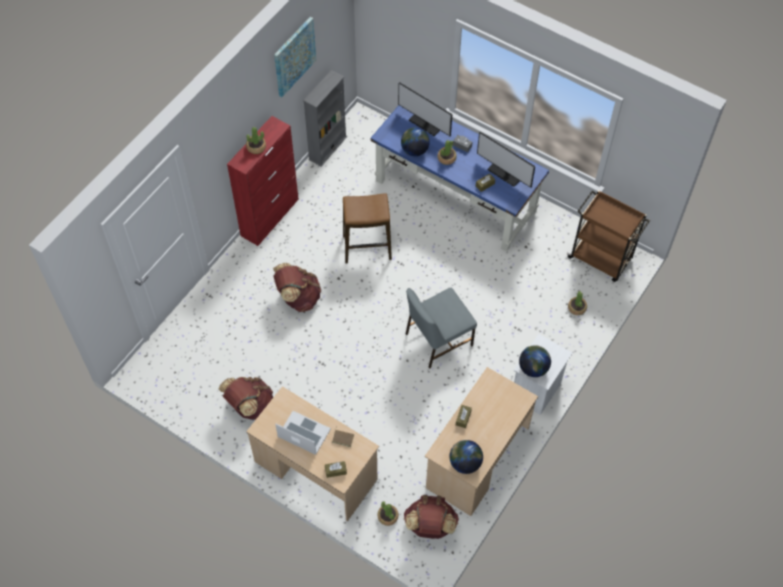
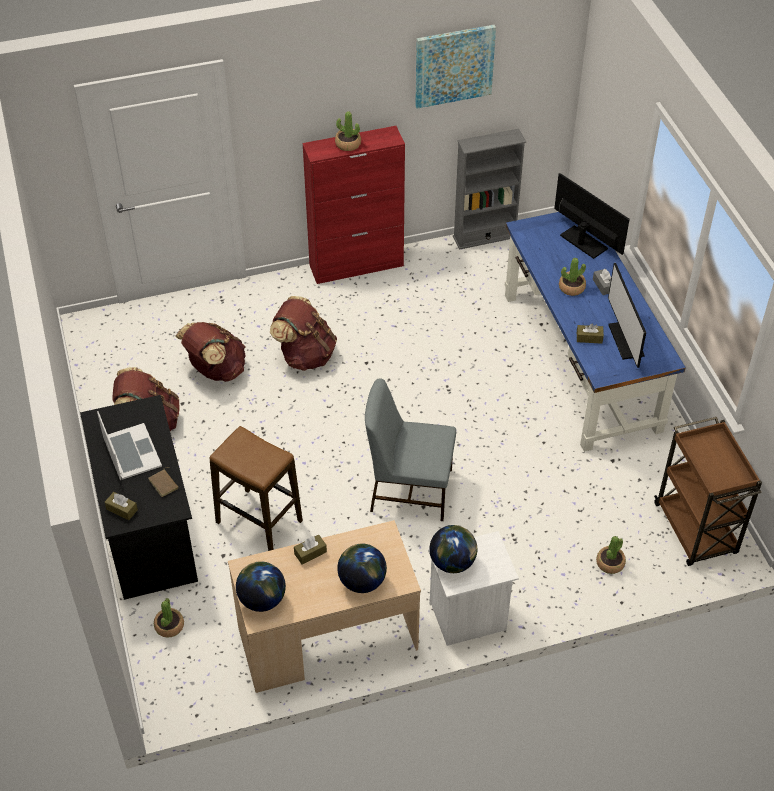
camera: 40 degrees right, 10 degrees down
(315, 470) = (147, 527): beige desk -> black desk
(367, 248) = (427, 352): stool -> stool (259, 522)
(414, 150) = (542, 260): globe -> globe (362, 581)
(426, 123) = (583, 242): monitor -> monitor turned 150 degrees clockwise
(430, 526) = (202, 669): brown backpack -> brown backpack (216, 370)

